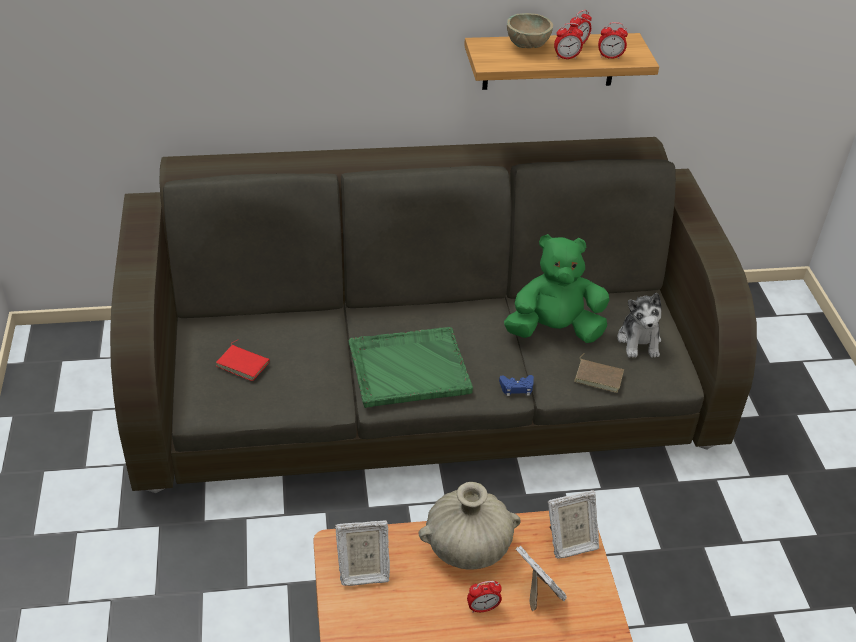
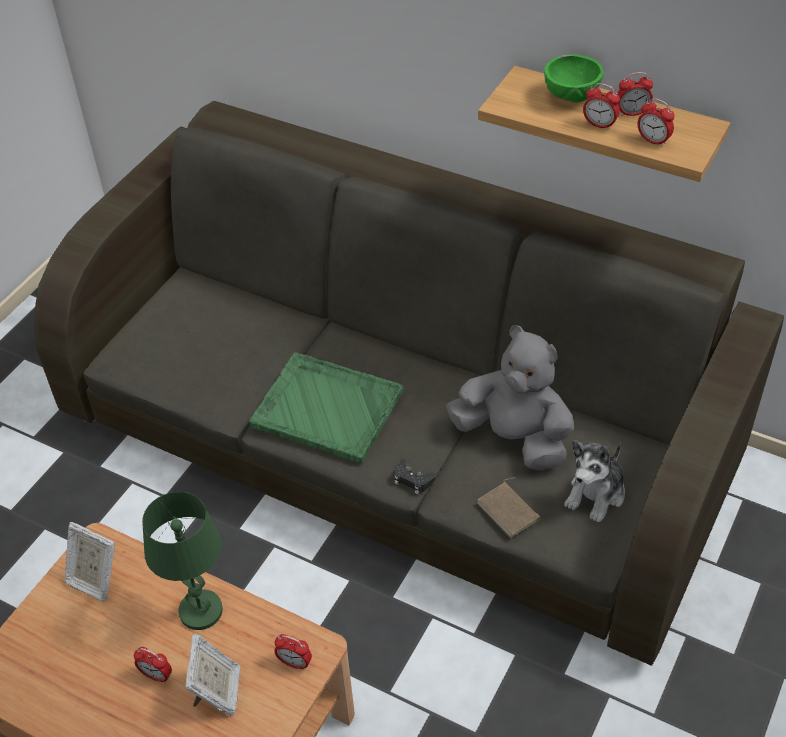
camera: 40 degrees right, 5 degrees up
(244, 363) = (194, 334): red book -> none
(468, 547) = (200, 611): beige vase -> green table lamp
(516, 388) = (412, 480): blue game controller -> black game controller
(528, 46) = (572, 97): beige bowl -> green bowl
(554, 330) = (514, 438): green plush toy -> grey plush toy
(570, 542) = (295, 663): picture frame -> alarm clock

